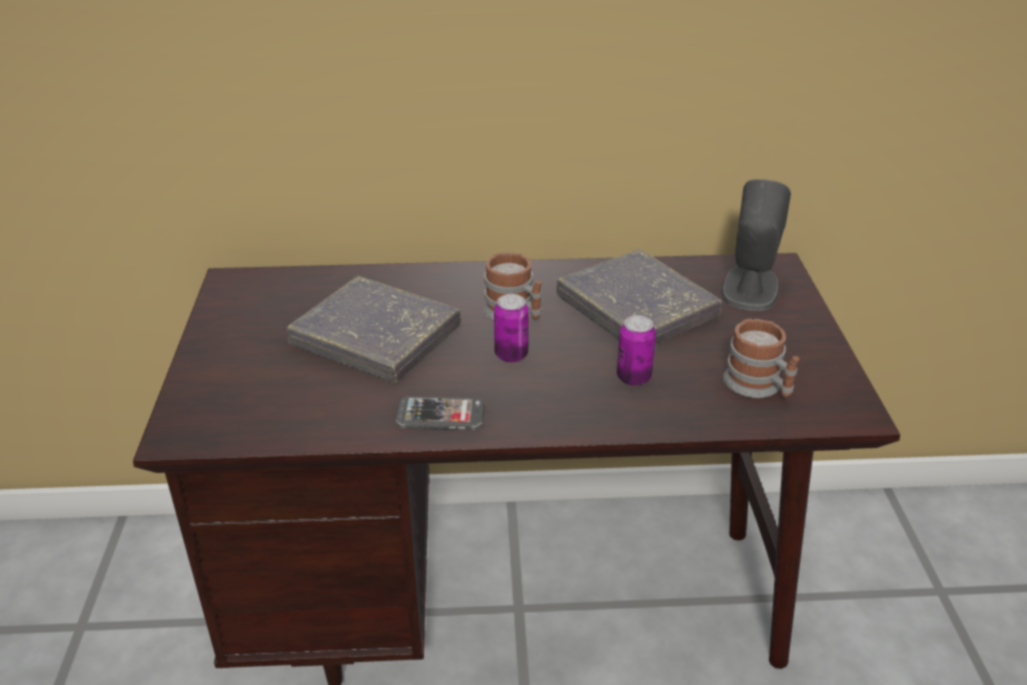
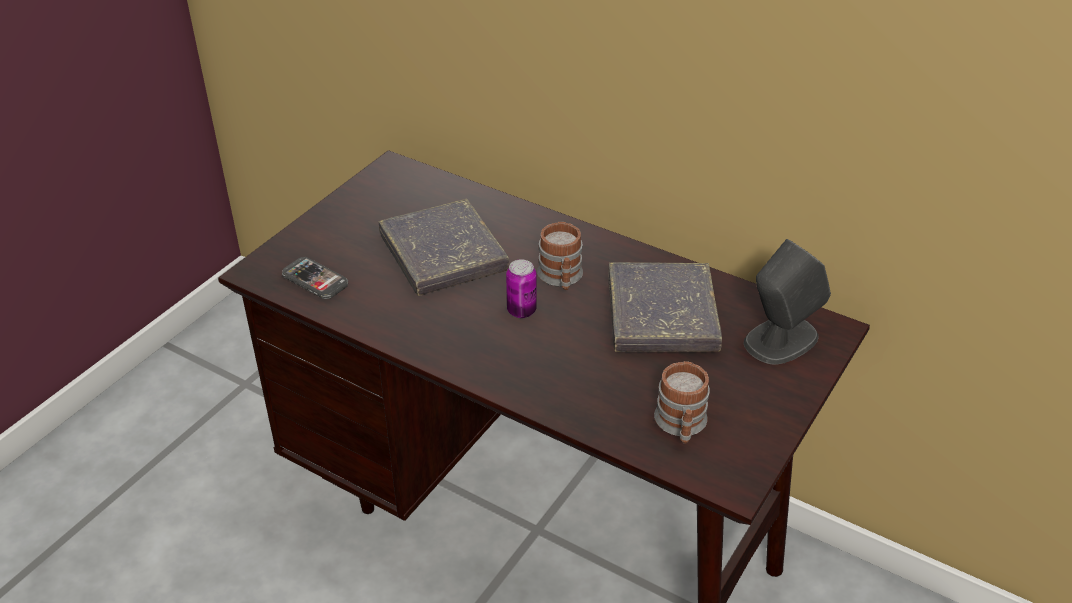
camera: 35 degrees right, 5 degrees up
(440, 416) = (424, 335): phone -> phone (315, 280)
(633, 378) = (591, 371): can -> none

